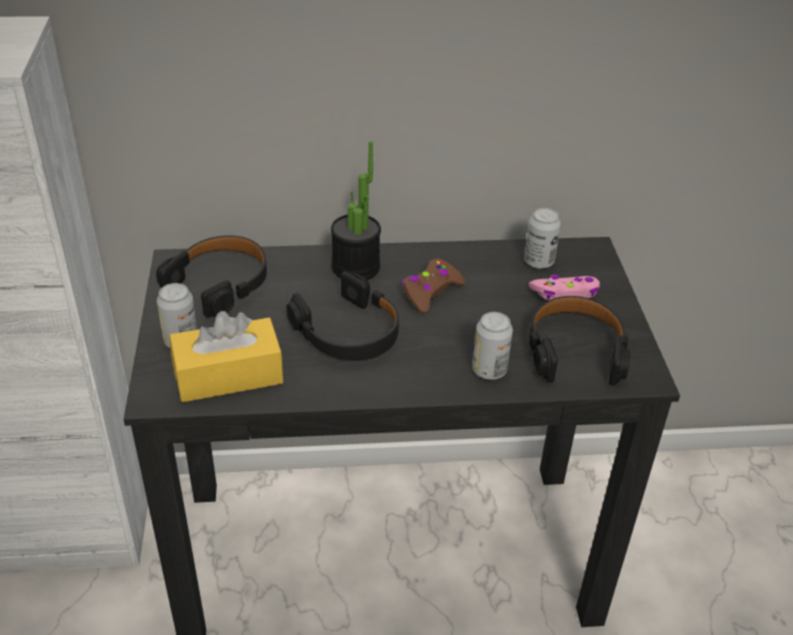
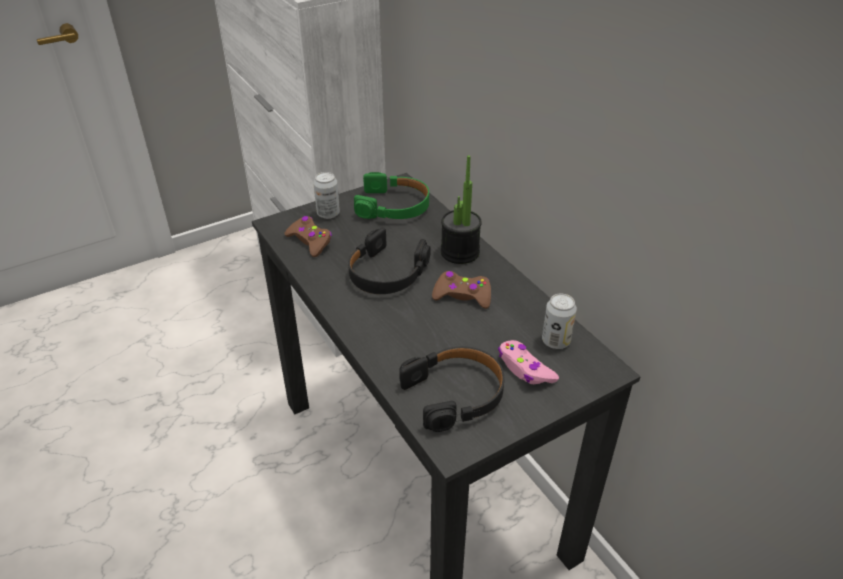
camera: 65 degrees right, 0 degrees up
(219, 283) = (394, 206): black headphones -> green headphones
(228, 375) = (310, 241): yellow tissue box -> brown game controller
(489, 370) = (394, 352): can -> none

